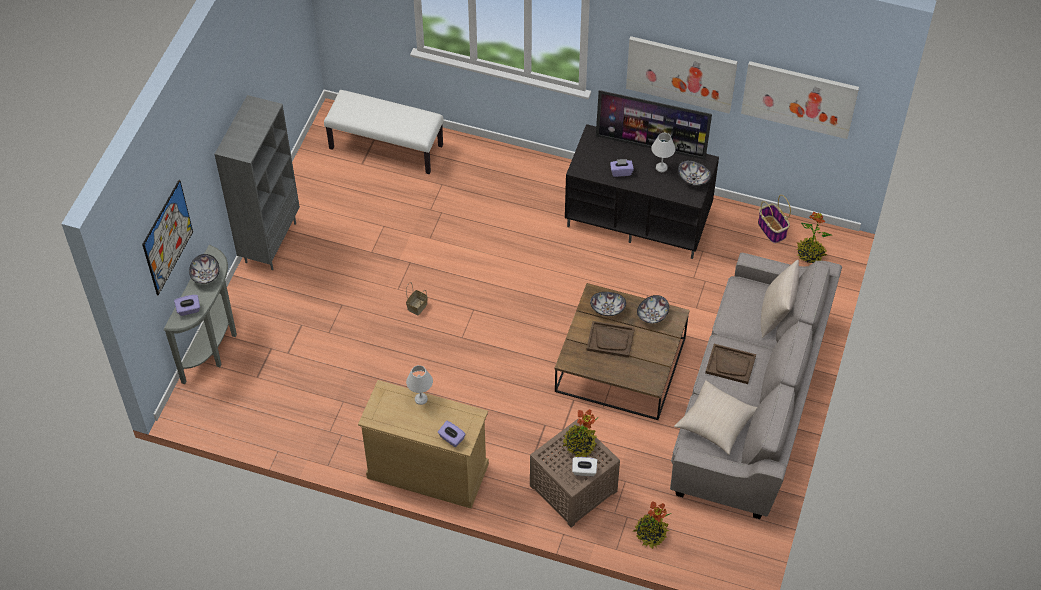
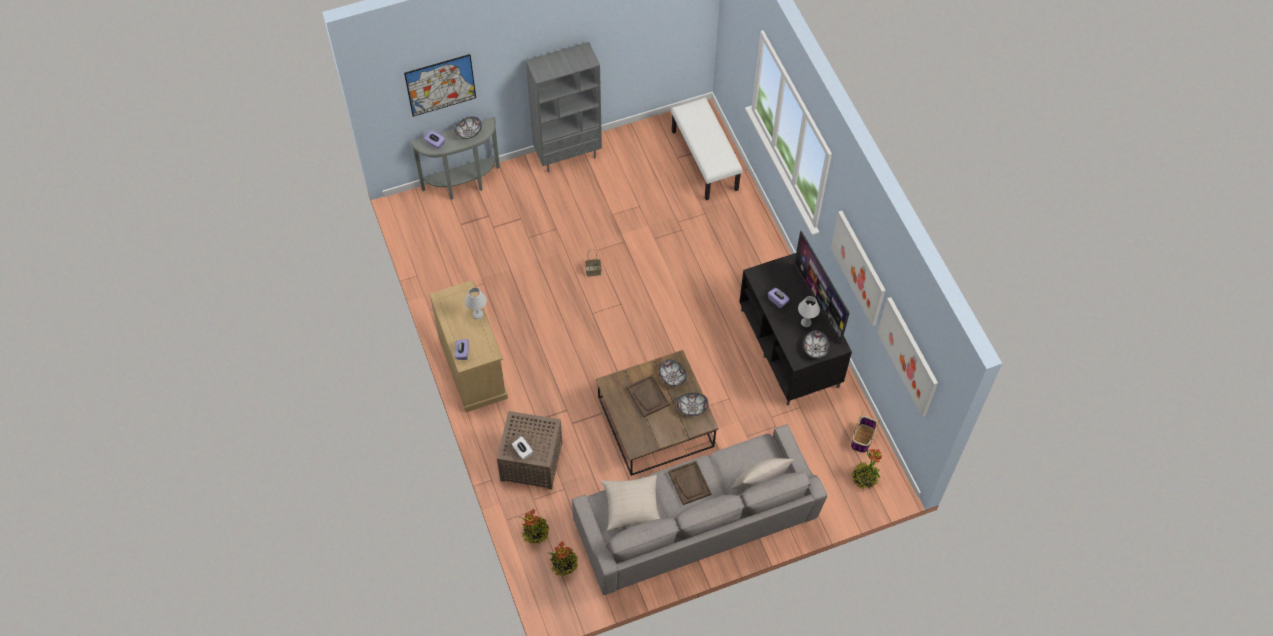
camera: 50 degrees right, 5 degrees up
(579, 445) = (541, 434): potted plant -> potted plant (564, 564)

